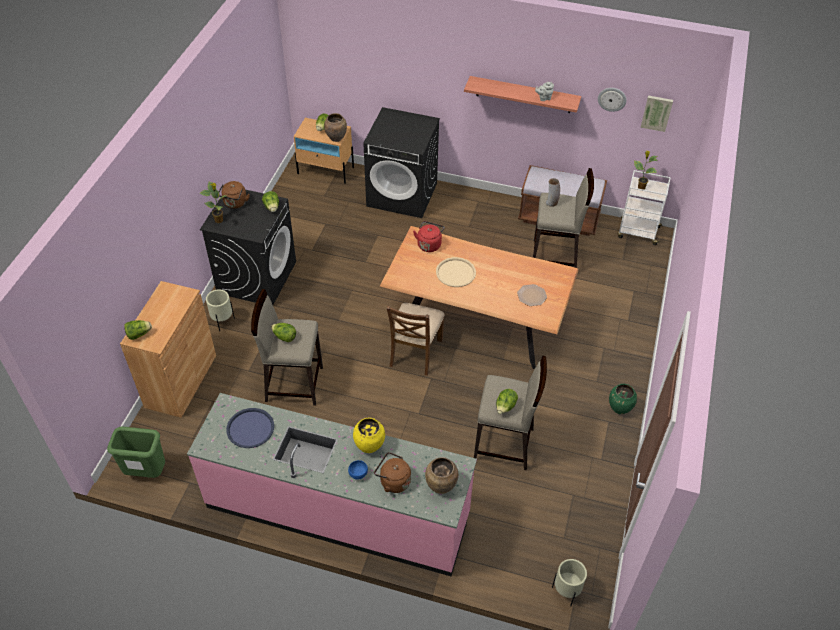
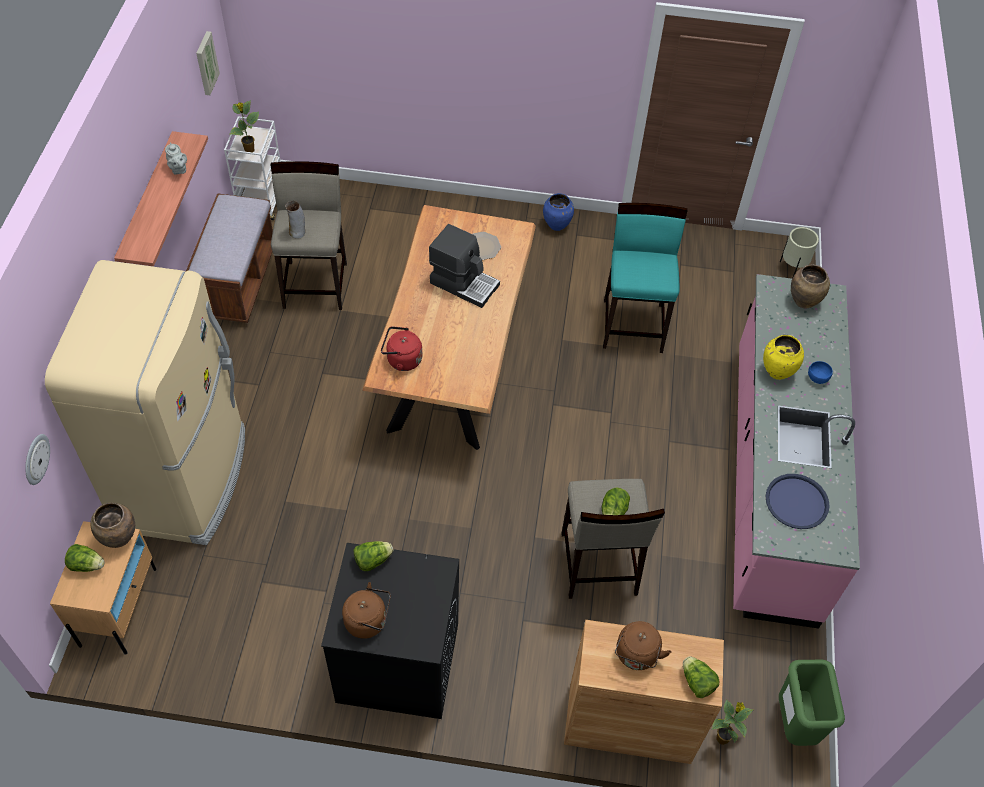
camera: 100 degrees left, 5 degrees up
(219, 220) = (414, 636): potted plant -> potted plant (722, 737)
(223, 322) = (502, 692): beige planter -> none
(393, 481) = (814, 344): brown kettle -> brown kettle (636, 656)
(402, 194) = (185, 478): black washing machine -> beige fridge
(415, 352) = (513, 426): brown chair -> none
(455, 273) = (454, 326): beige tray -> none
(495, 282) = (464, 283): none -> coffee machine
(504, 444) = (633, 325): beige stool -> turquoise stool
(505, 407) = (660, 267): lettuce -> none
(612, 99) = (184, 97): wall clock -> wall clock (36, 459)
(619, 409) = (557, 225): green vase -> blue vase

